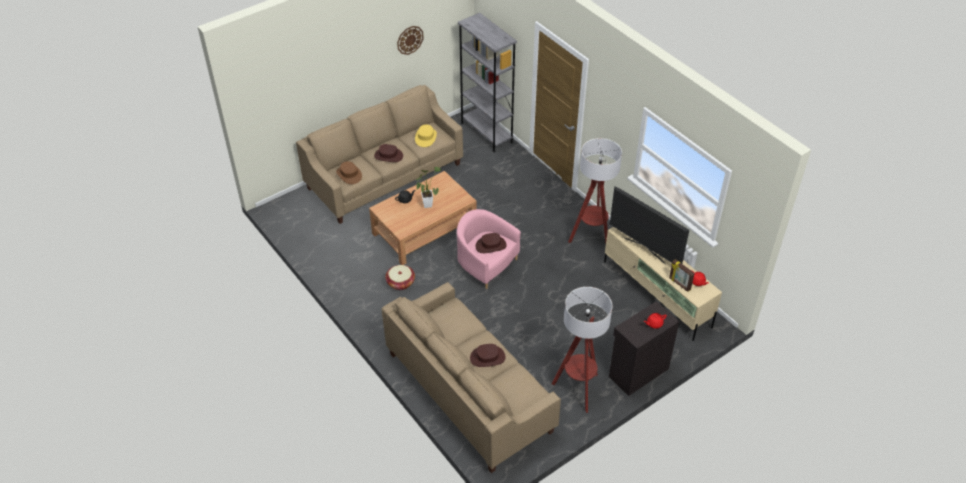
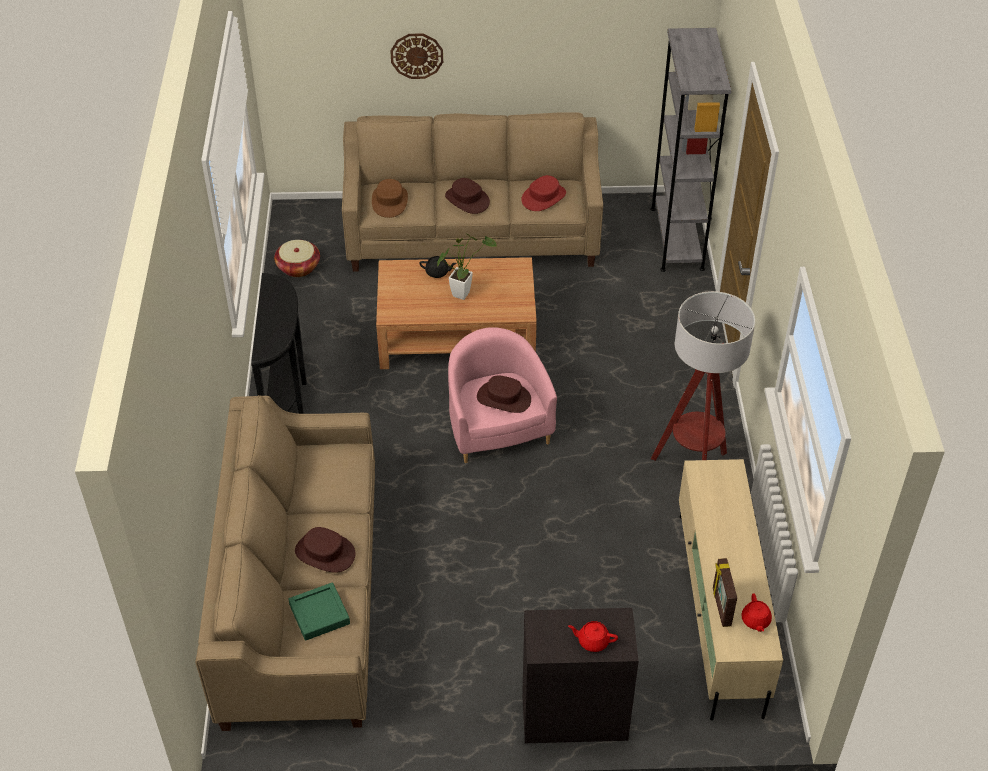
camera: 35 degrees right, 0 degrees up
(368, 304) = (287, 398): none -> black console table
(400, 282) = (356, 392): basket -> basket (298, 267)
(410, 40) = (580, 31): wall clock -> wall clock (417, 55)
(426, 137) = (544, 197): yellow hat -> red hat
(512, 385) = (319, 614): none -> green tray
(578, 390) = (457, 687): floor lamp -> none
(644, 250) = (714, 522): television -> none

